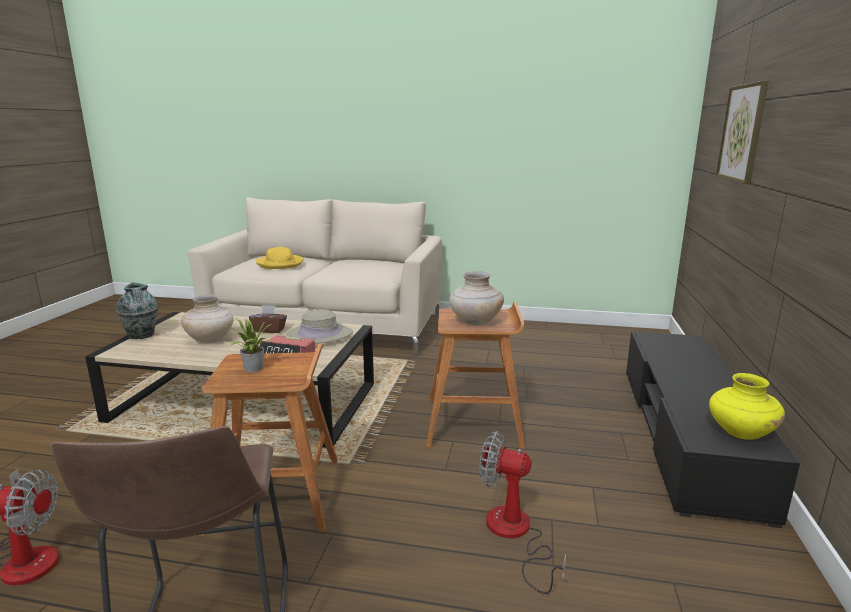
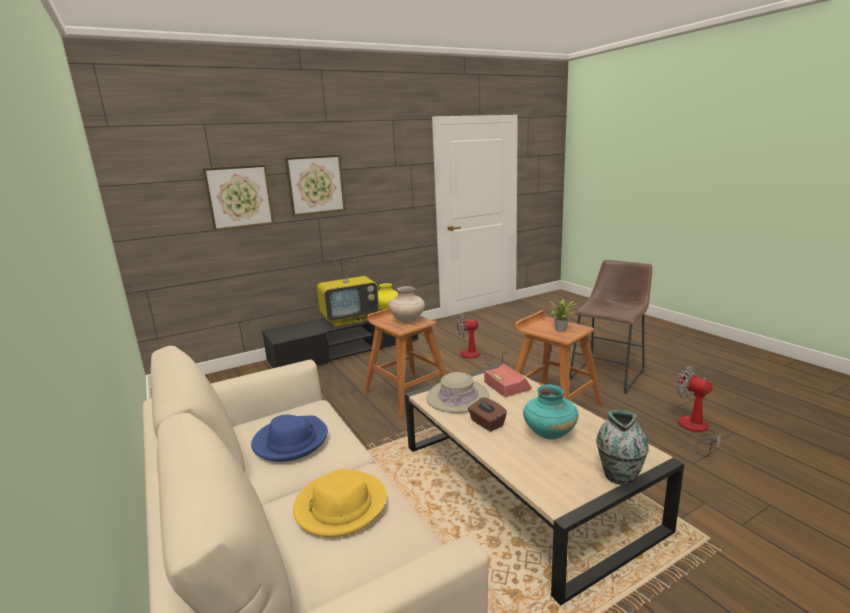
camera: 130 degrees left, 0 degrees up
(210, 339) = (549, 433): beige vase -> turquoise vase
(351, 266) = (290, 441): none -> blue hat
(514, 534) = (475, 356): fan -> fan turned 105 degrees clockwise
(693, 387) = (350, 319): none -> television
(797, 123) = (315, 185): none -> picture

